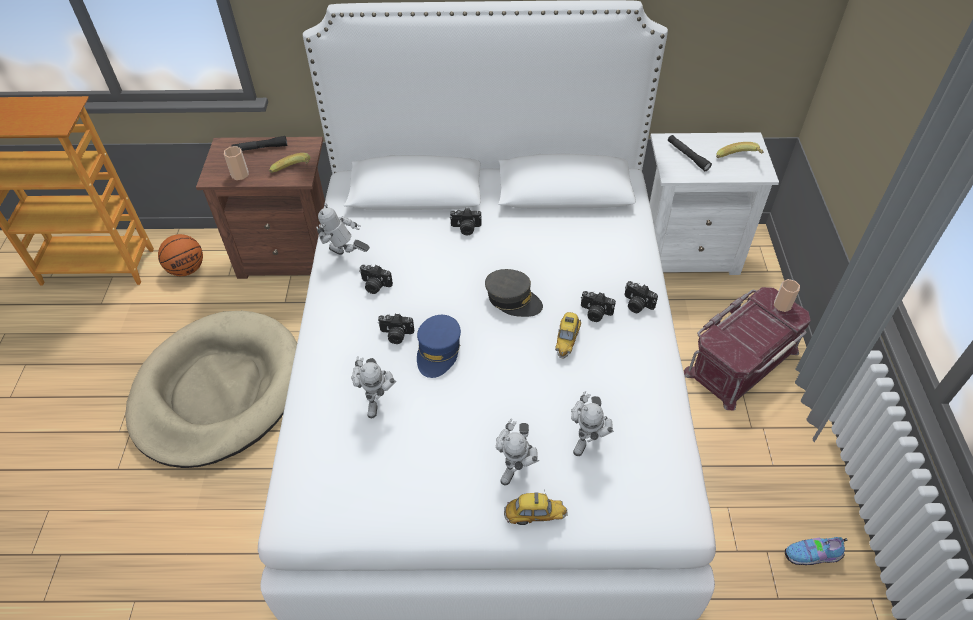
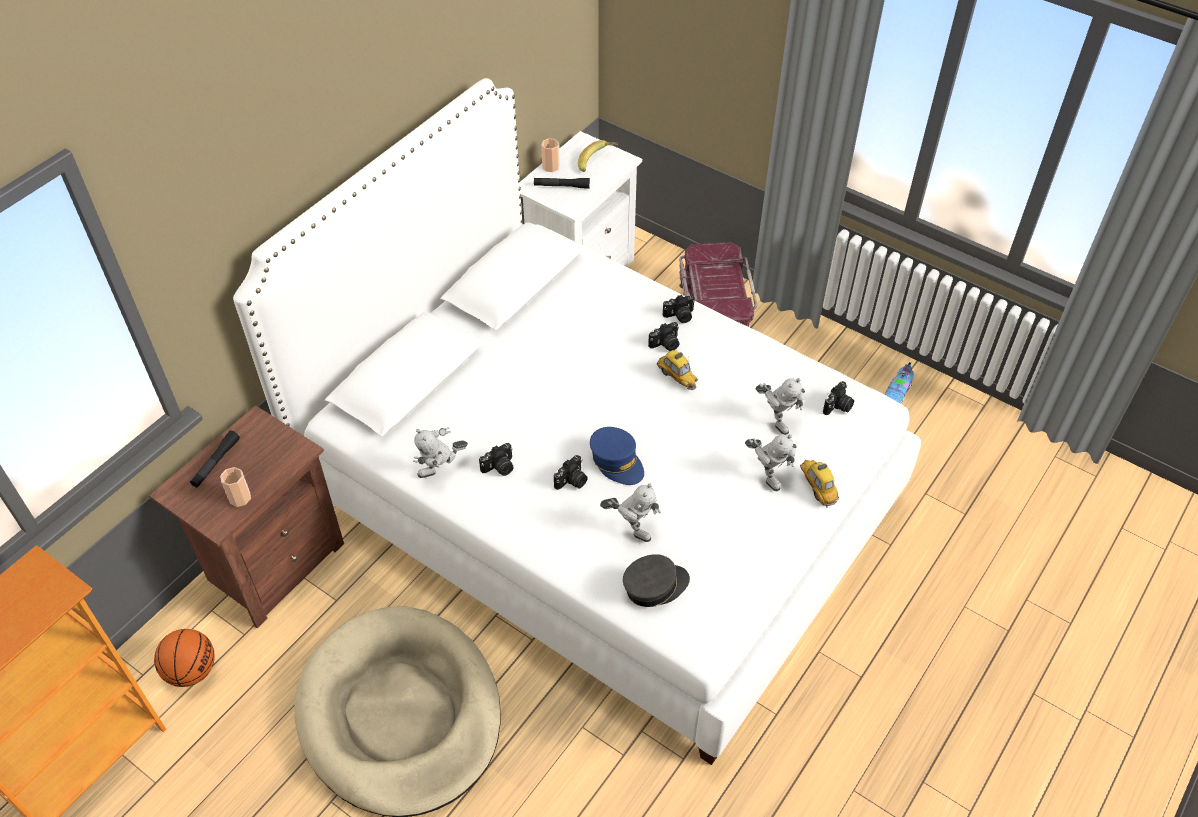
camera: 55 degrees left, 0 degrees up
(294, 173) = (287, 452): banana -> none
(466, 228) = (492, 370): camera -> camera (838, 407)
(513, 299) = (605, 385): grey cap -> grey cap (655, 586)
(535, 515) = (817, 487): toy car -> toy car turned 60 degrees counterclockwise
(782, 305) = (712, 251): cup -> cup (551, 167)

